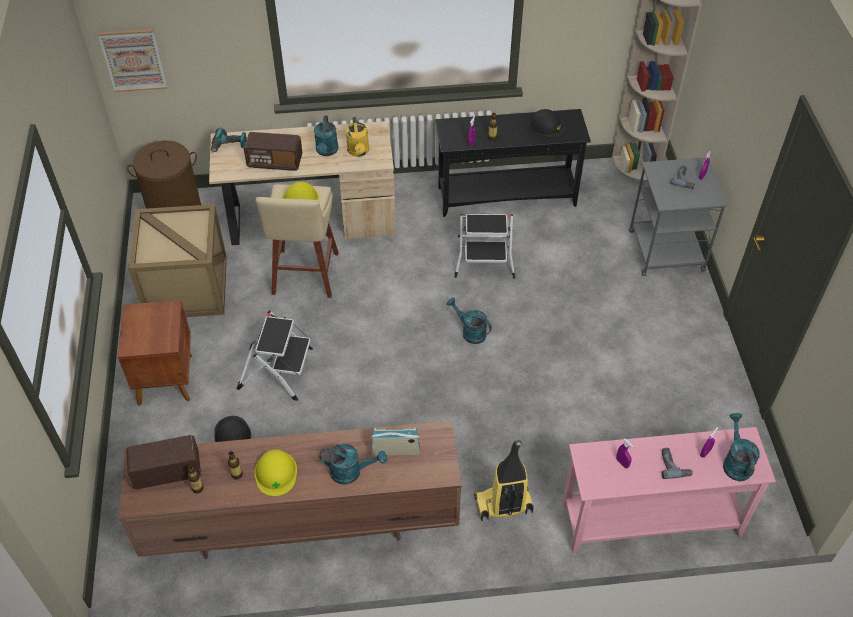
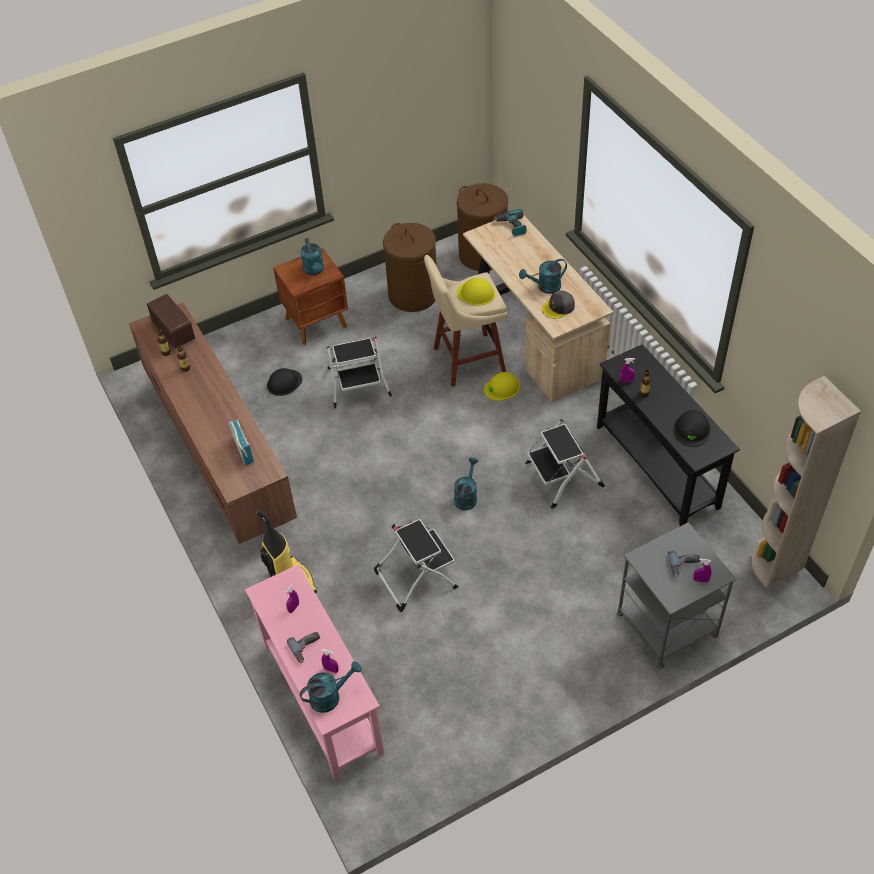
camera: 70 degrees right, 0 degrees up
(133, 60) = (509, 113): picture -> none
(188, 286) = (413, 295): crate -> brown laundry basket
(275, 162) = (510, 261): radio -> none
(276, 473) = (195, 389): yellow hard hat -> yellow hard hat (502, 388)
(351, 472) = (213, 431): turquoise watering can -> turquoise watering can (315, 270)
(359, 152) = (558, 307): yellow watering can -> grey cap
(542, 400) = (416, 575): none -> step ladder

